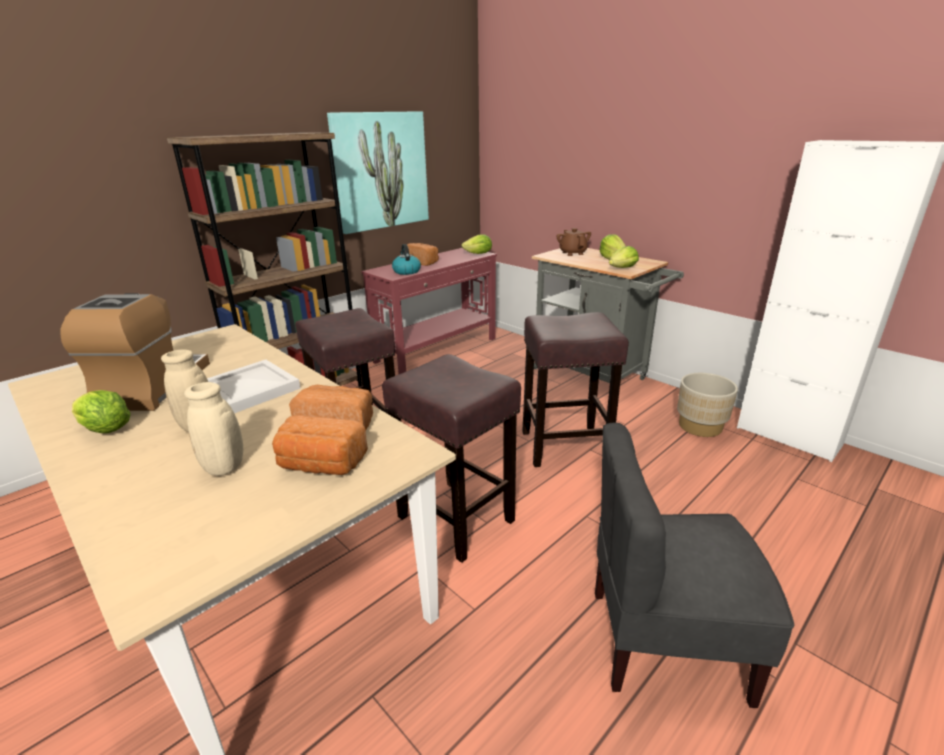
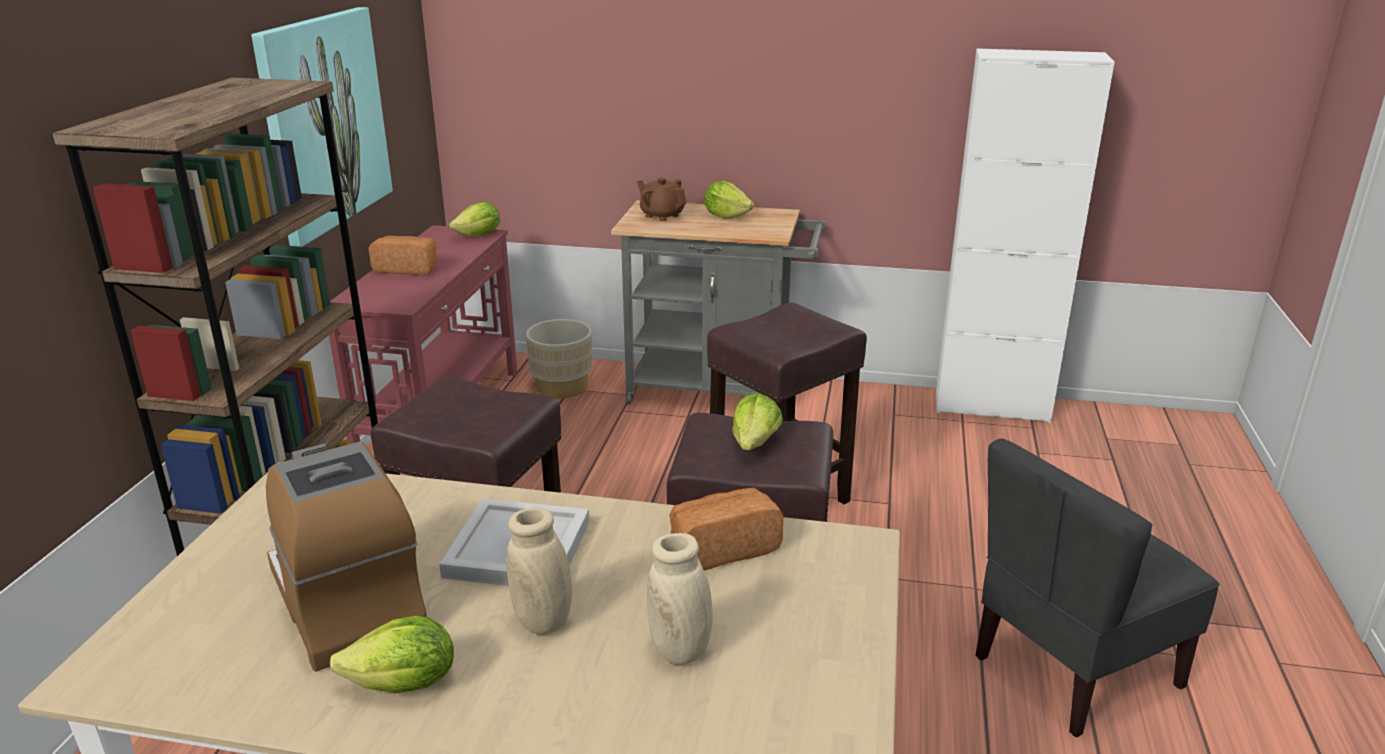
camera: 35 degrees left, 0 degrees up
(321, 465) = (785, 599): bread -> none
(406, 271) = (408, 292): kettle -> none
(622, 269) = (763, 231): lettuce -> lettuce (755, 443)
(700, 426) = (900, 423): beige planter -> beige planter (561, 387)

